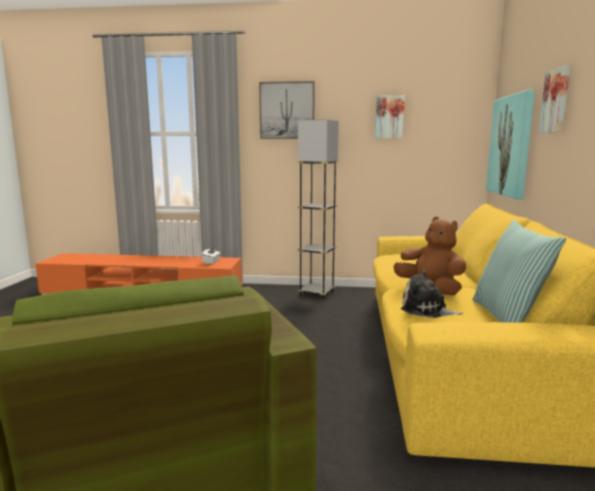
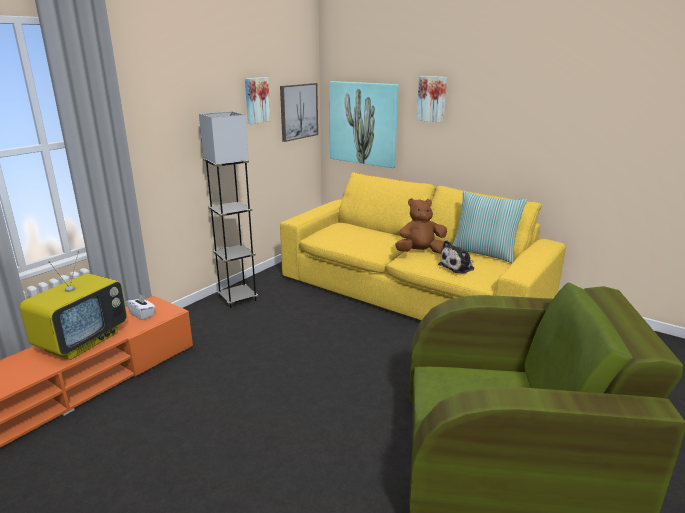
camera: 60 degrees left, 10 degrees up
(166, 260) = (82, 341): none -> television
(287, 110) = (165, 101): picture -> picture (298, 111)

